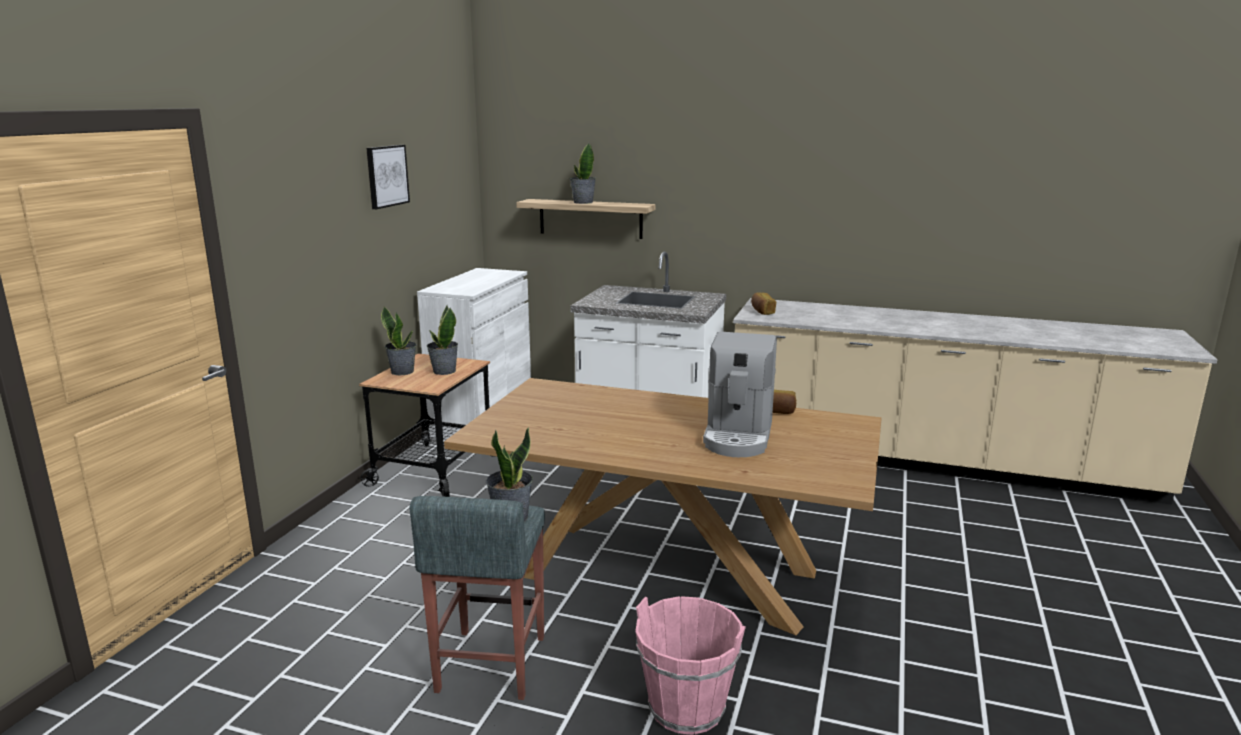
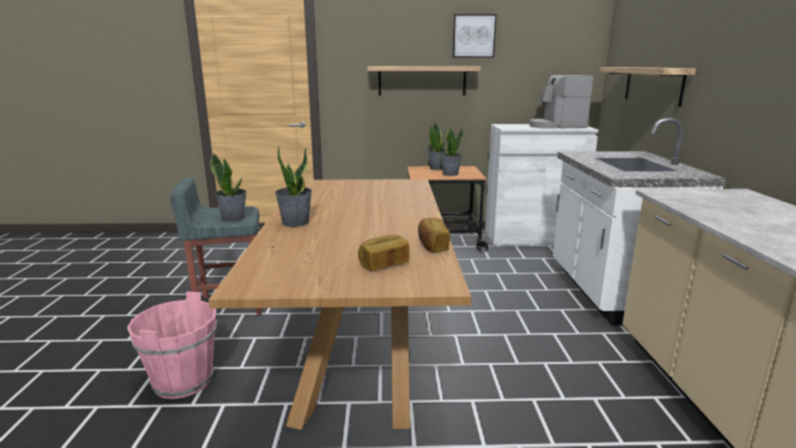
camera: 70 degrees right, 0 degrees up
(347, 249) = (422, 80): none -> shelf
(582, 202) = (640, 67): potted plant -> potted plant (295, 222)
(738, 436) = (353, 238): coffee machine -> coffee machine (556, 126)
(762, 311) = (695, 195): bread -> bread (384, 264)

